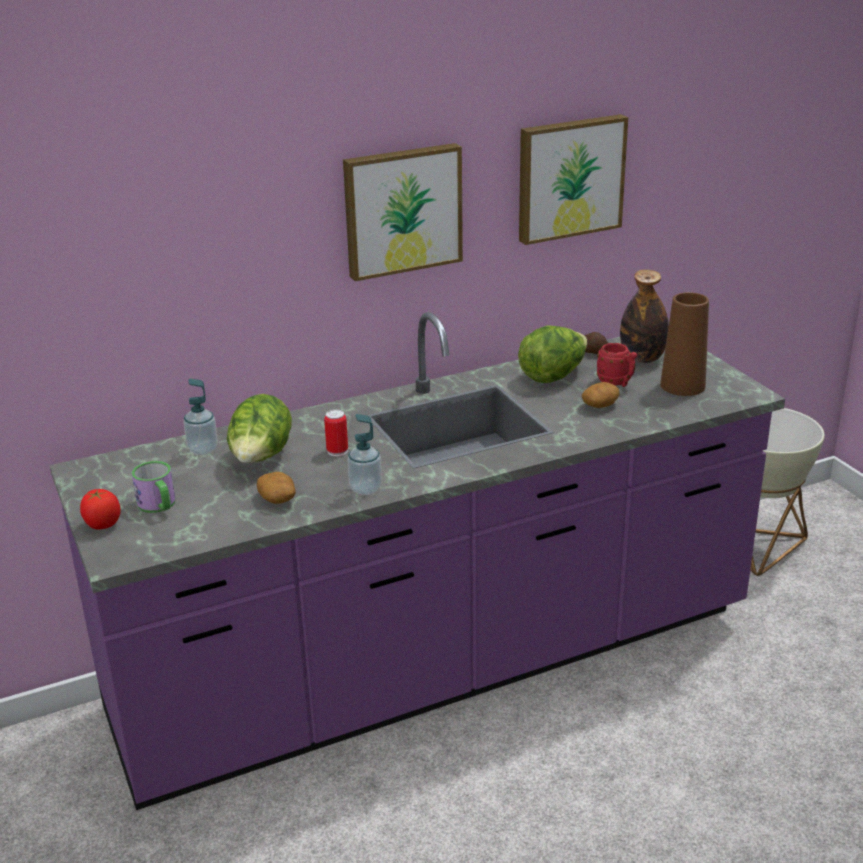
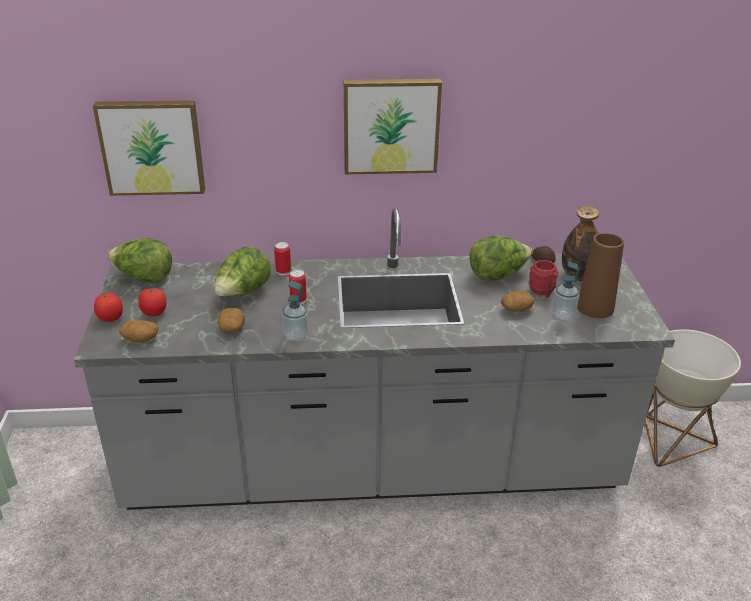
camera: 20 degrees right, 5 degrees up
(110, 471) = (144, 278): none -> lettuce
(159, 506) = (154, 313): mug -> tomato
(164, 538) = (140, 339): none -> potato
(203, 449) = (211, 277): soap dispenser -> soap dispenser (563, 315)
(292, 424) = (283, 271): none -> can
(437, 667) = (373, 467): purple counter -> grey counter
(569, 177) = (541, 119): picture -> picture (152, 146)

